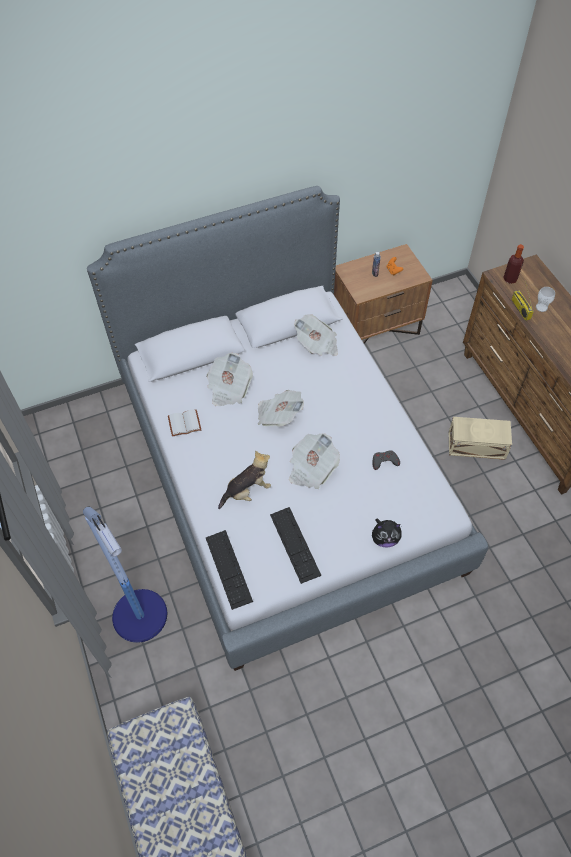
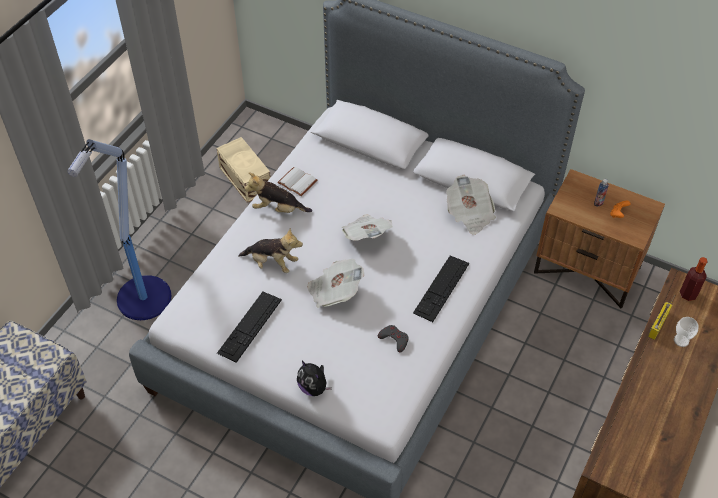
camera: 50 degrees right, 5 degrees down
(198, 453) = (278, 209): none -> plush toy
(228, 388) = (359, 186): newspaper -> none
(228, 569) = (189, 297): keyboard -> keyboard (441, 288)
(475, 444) = (540, 435): beige storage box -> beige storage box (245, 178)

